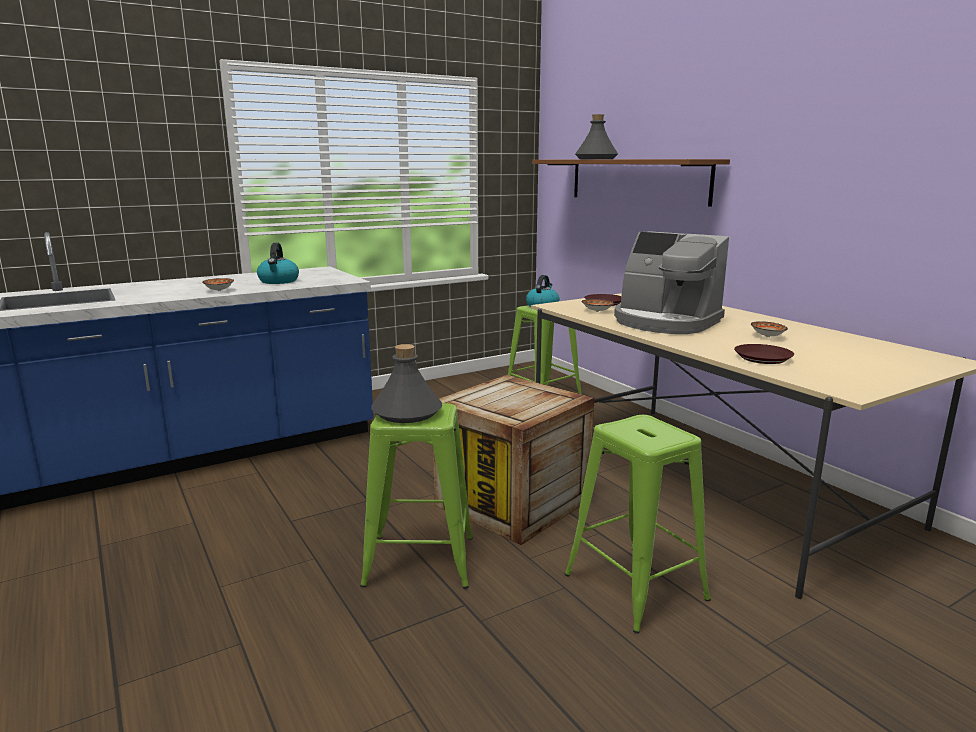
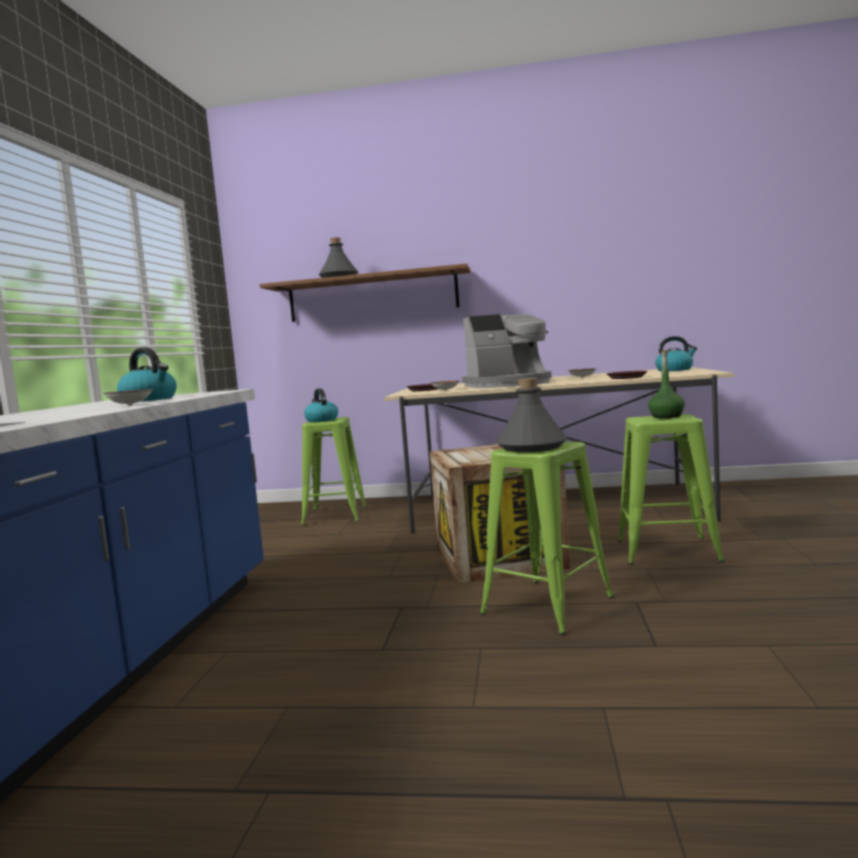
camera: 50 degrees left, 10 degrees down
(661, 431) = (666, 416): none -> green bottle
(907, 364) = (675, 370): none -> kettle

